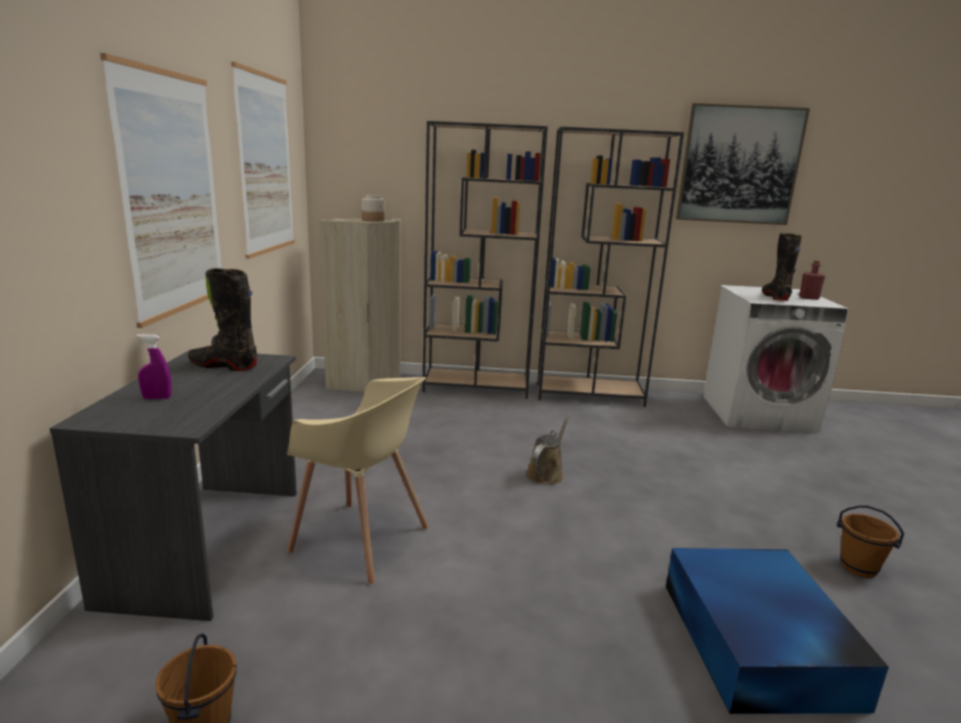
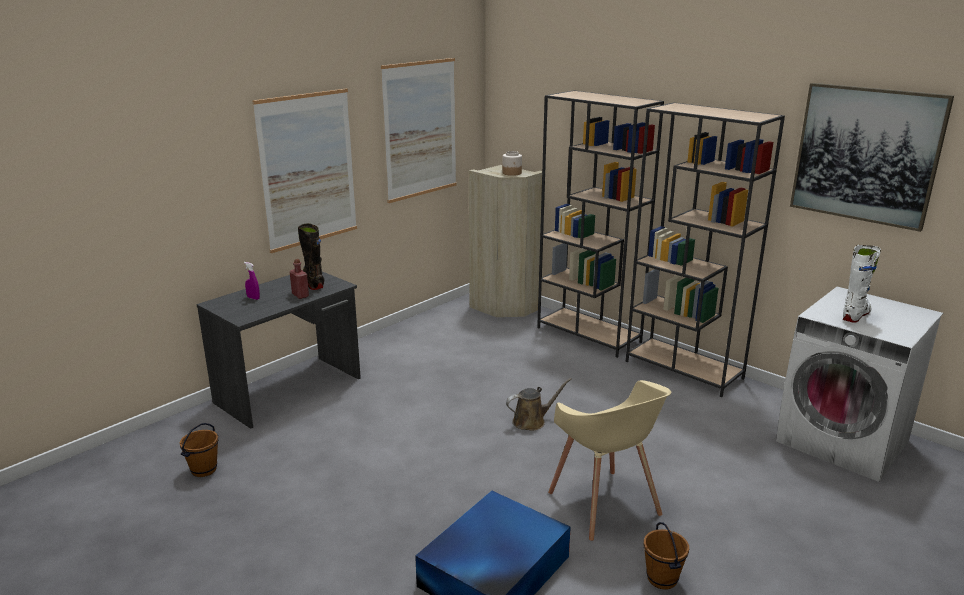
camera: 40 degrees right, 5 degrees up
(361, 541) = (359, 418): beige chair -> beige chair (604, 505)
(775, 297) = (856, 315): black boot -> white boot
(809, 298) = (902, 325): red bottle -> red bottle (300, 295)

